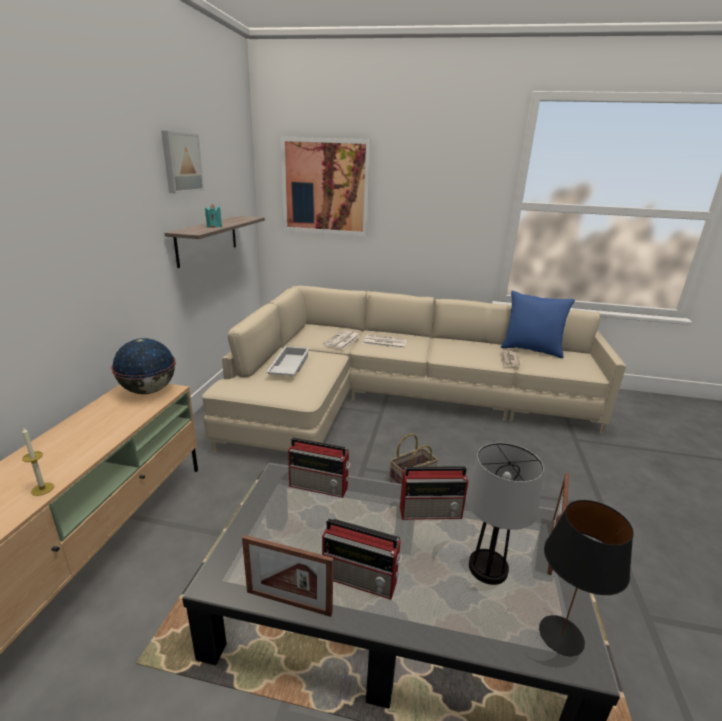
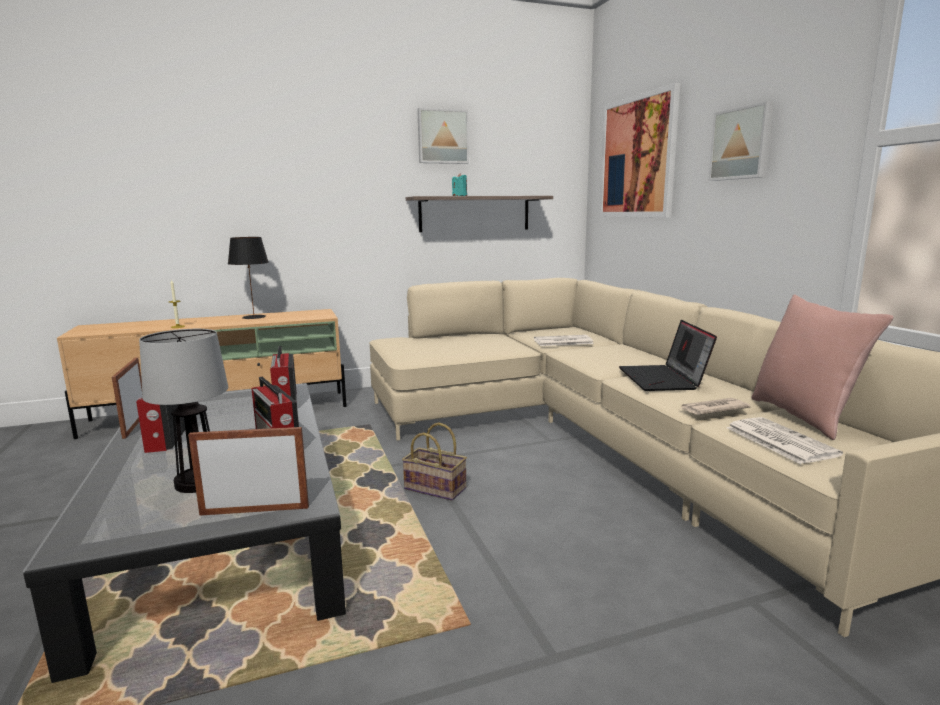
camera: 60 degrees right, 10 degrees down
(148, 391) = (316, 314): globe -> none
(288, 367) = (458, 341): white tray -> none
(384, 342) = (600, 353): newspaper -> newspaper (778, 441)
(431, 193) = (742, 143): none -> picture
(454, 350) = (664, 379): none -> laptop
(531, 350) = (804, 417): blue pillow -> pink pillow
(561, 634) = (106, 529): black table lamp -> black table lamp (254, 317)

